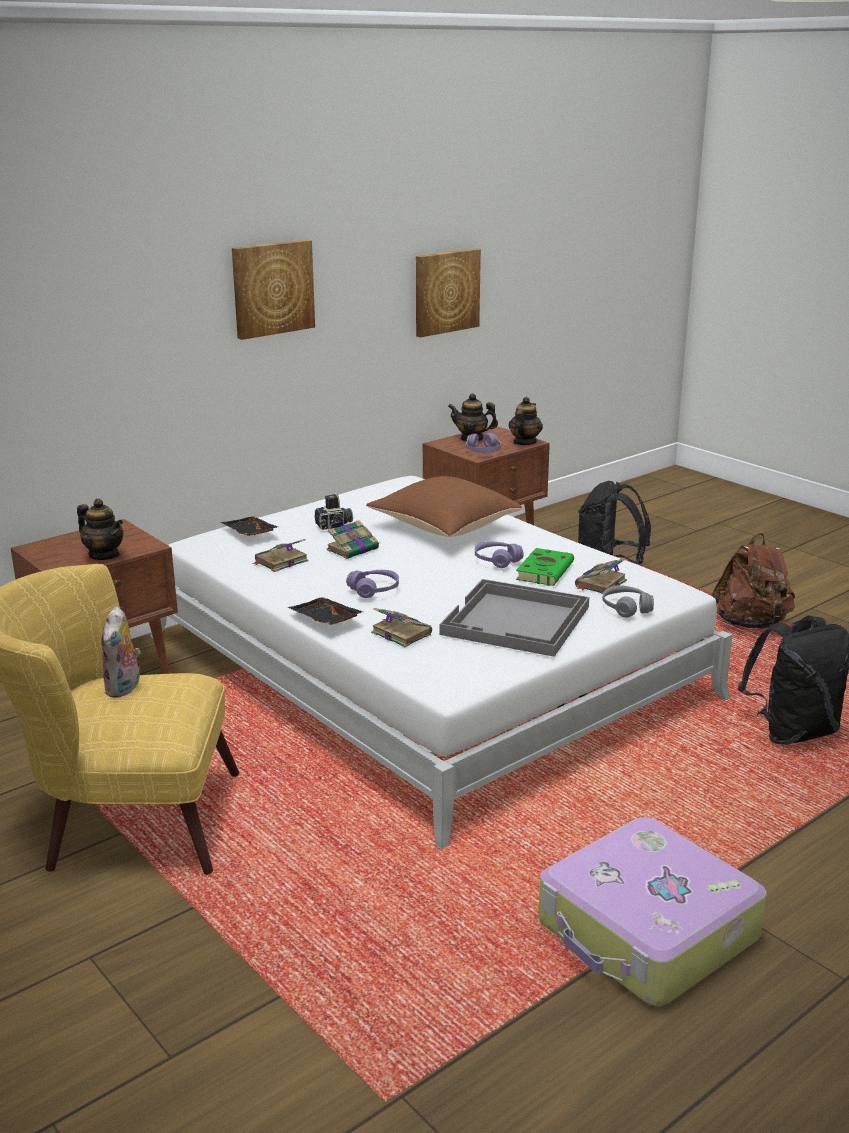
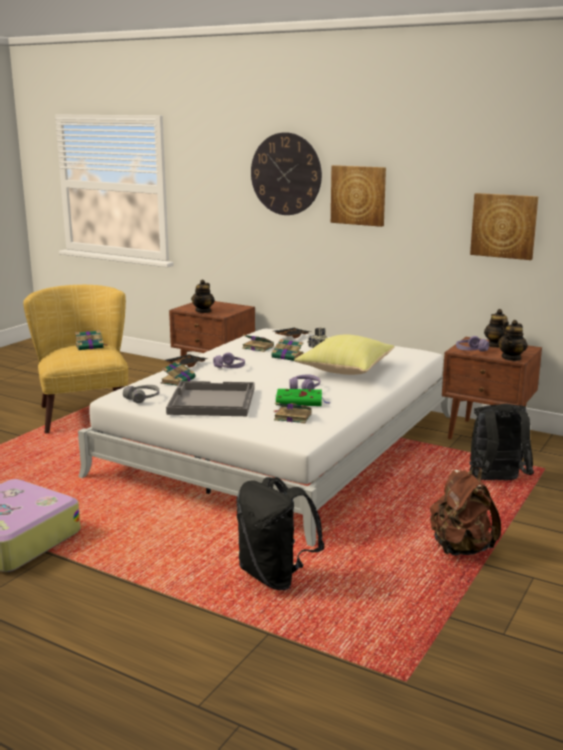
camera: 70 degrees right, 5 degrees down
(124, 688) = (90, 346): plush toy -> book
(152, 275) = (286, 174): none -> wall clock
(442, 528) = (345, 370): brown pillow -> yellow pillow
(524, 442) = (511, 358): teapot -> teapot turned 120 degrees clockwise
(626, 608) = (255, 427): grey headphones -> grey headphones (142, 398)

